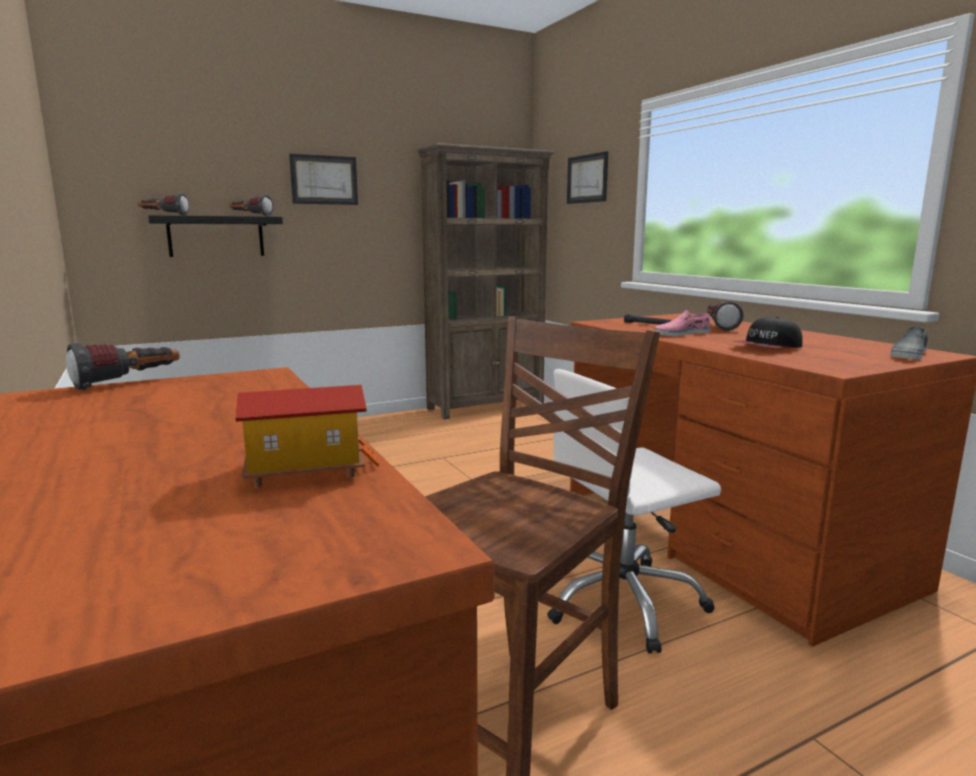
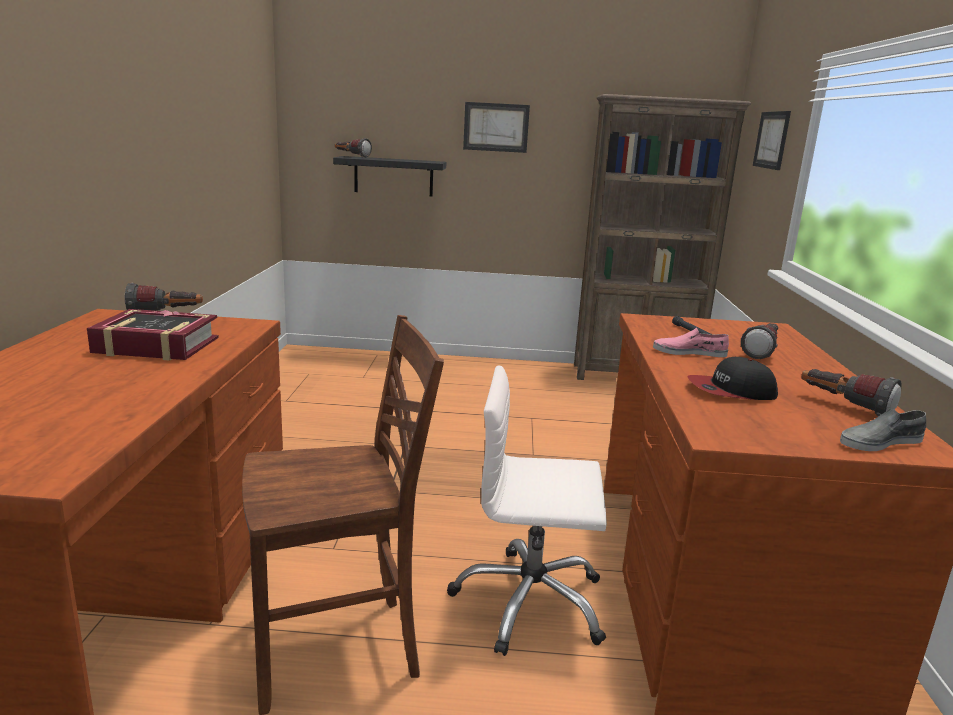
camera: 30 degrees right, 5 degrees up
(196, 408) = (156, 346): none -> book
(250, 216) = (421, 160): flashlight -> flashlight (843, 406)
(307, 469) = (109, 411): toy house -> none

